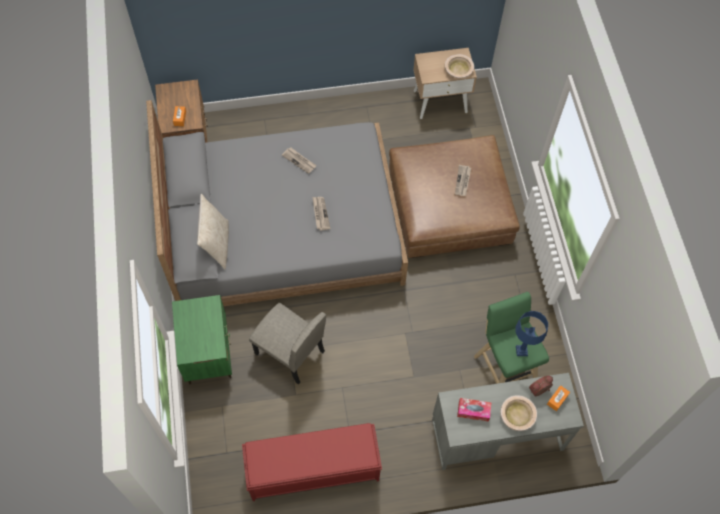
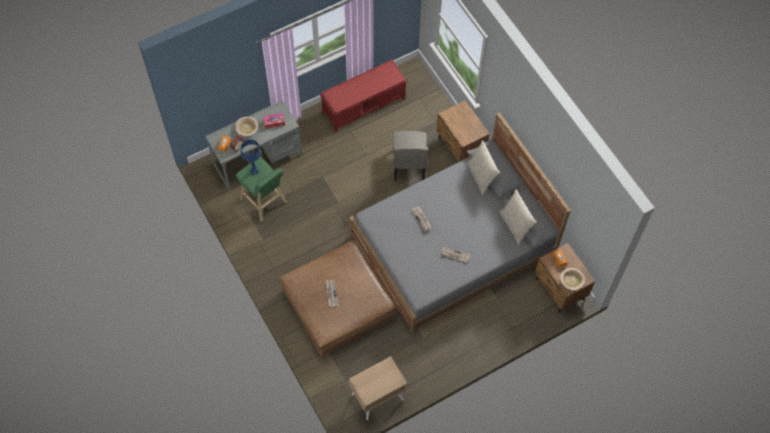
camera: 160 degrees right, 0 degrees up
(208, 353) = (460, 147): green nightstand -> brown nightstand
(209, 171) = (515, 225): none -> beige pillow
(289, 353) = (408, 164): beige chair -> beige chair turned 105 degrees counterclockwise
(458, 70) = (365, 380): beige bowl -> beige bowl (571, 281)

